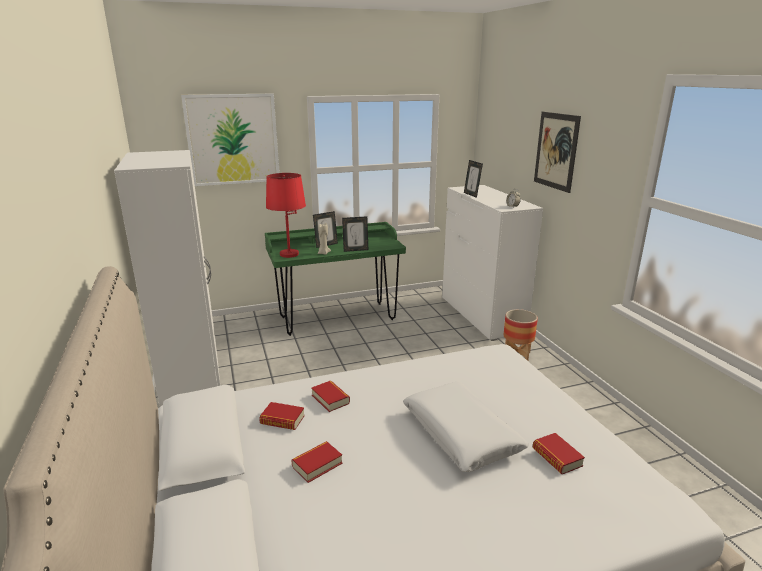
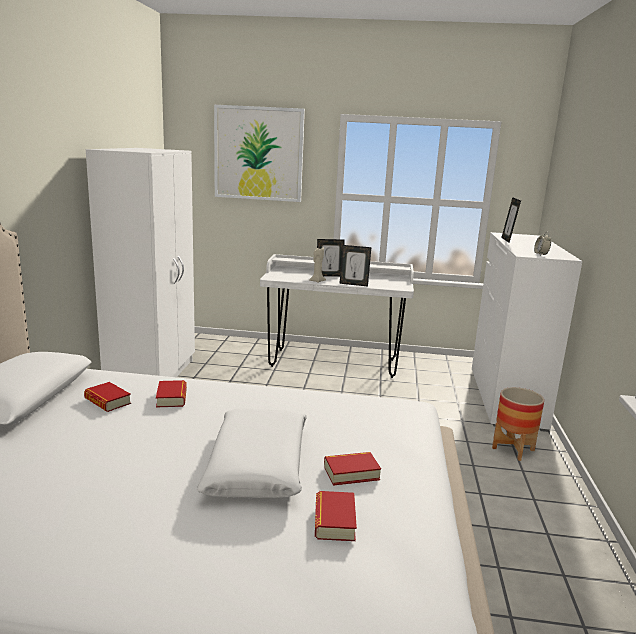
camera: 25 degrees right, 5 degrees down
(289, 254) = (282, 276): red table lamp -> none
(317, 465) = (86, 444): book -> book (351, 473)
(337, 318) = (333, 363): green desk -> white desk
(556, 151) = (605, 185): picture -> none

